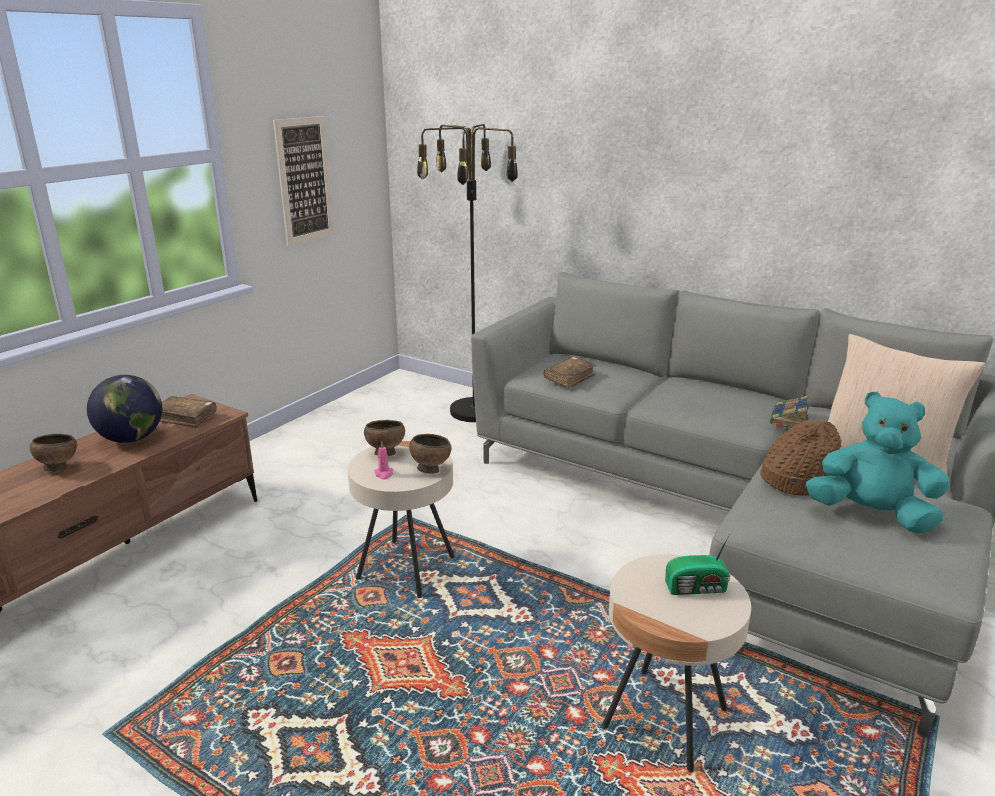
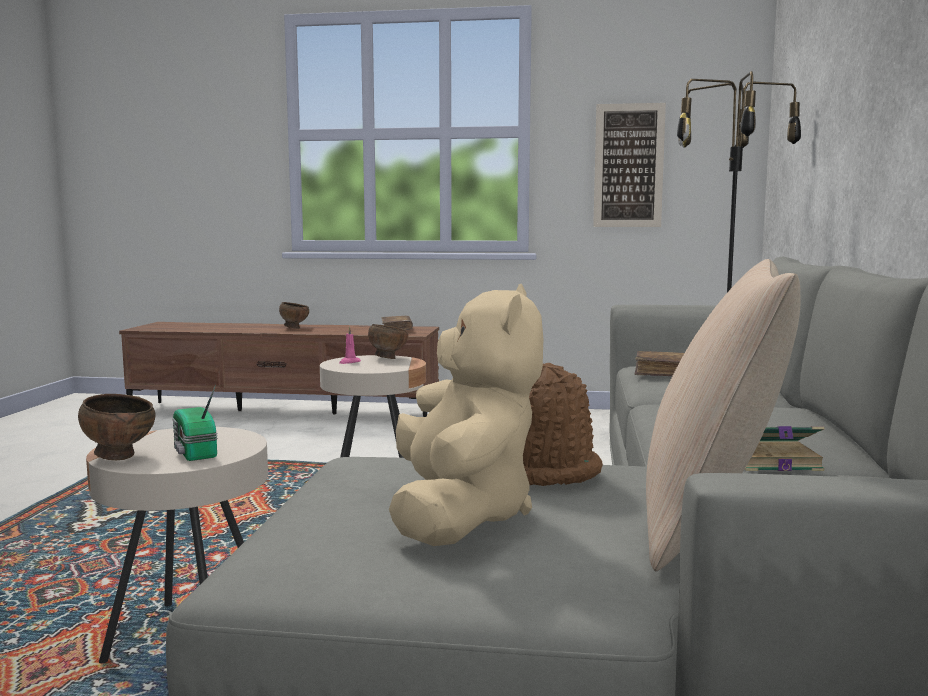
camera: 65 degrees right, 15 degrees down
(132, 438) = (350, 329): globe -> none
(430, 470) = (371, 369): brown bowl -> brown bowl (120, 457)
(871, 515) = (460, 515): turquoise plush toy -> beige plush toy

